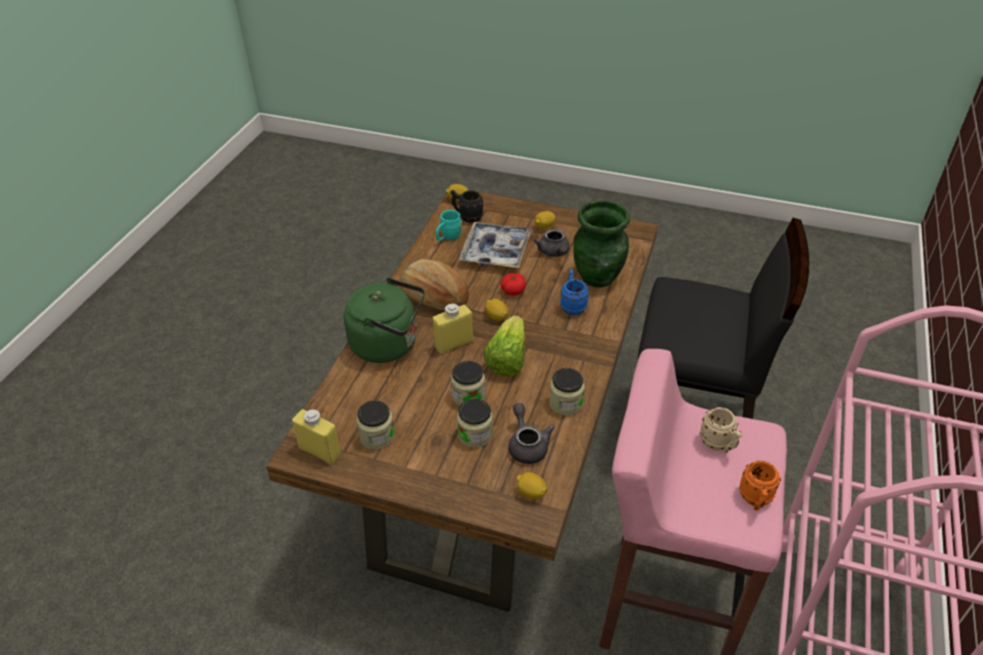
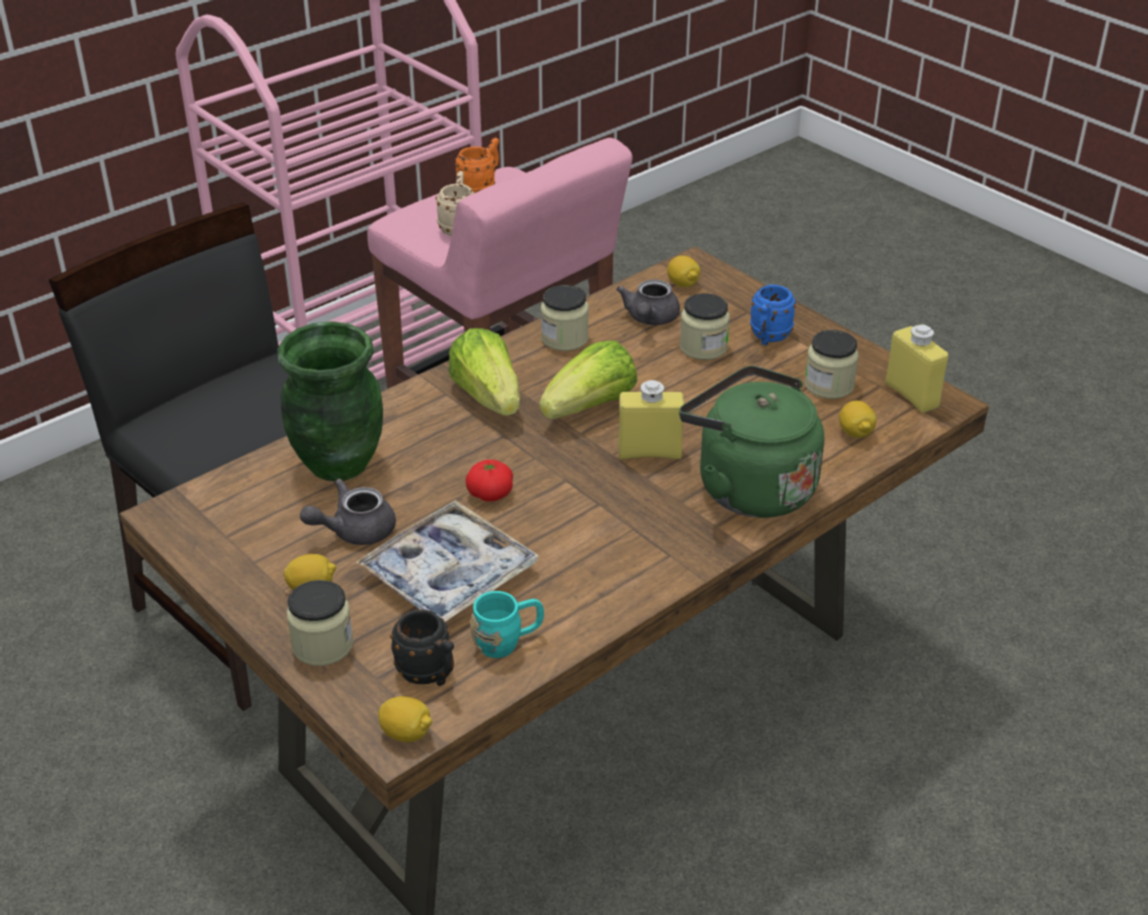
camera: 150 degrees left, 5 degrees down
(434, 297) = (625, 533): bread -> none
(468, 396) = (680, 386): jar -> jar (322, 645)
(496, 317) = (553, 465): lemon -> lemon (855, 433)
(554, 253) = (354, 531): grey teapot -> grey teapot turned 135 degrees counterclockwise
(567, 342) = (488, 397): none -> lettuce
(572, 306) = (426, 439): blue mug -> blue mug (768, 338)

